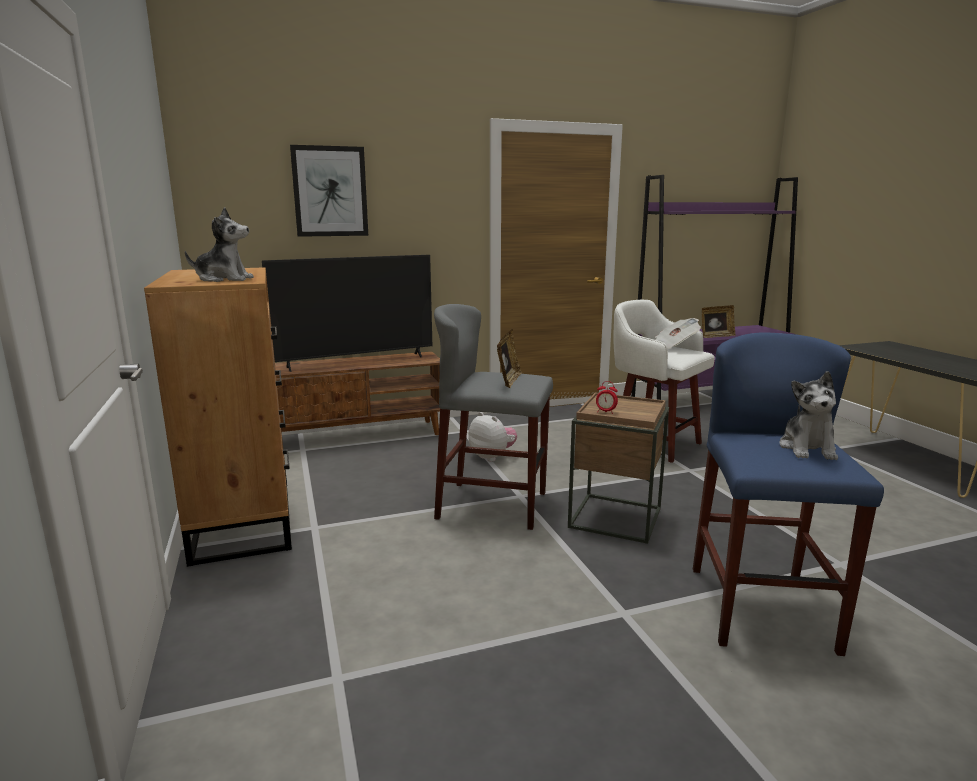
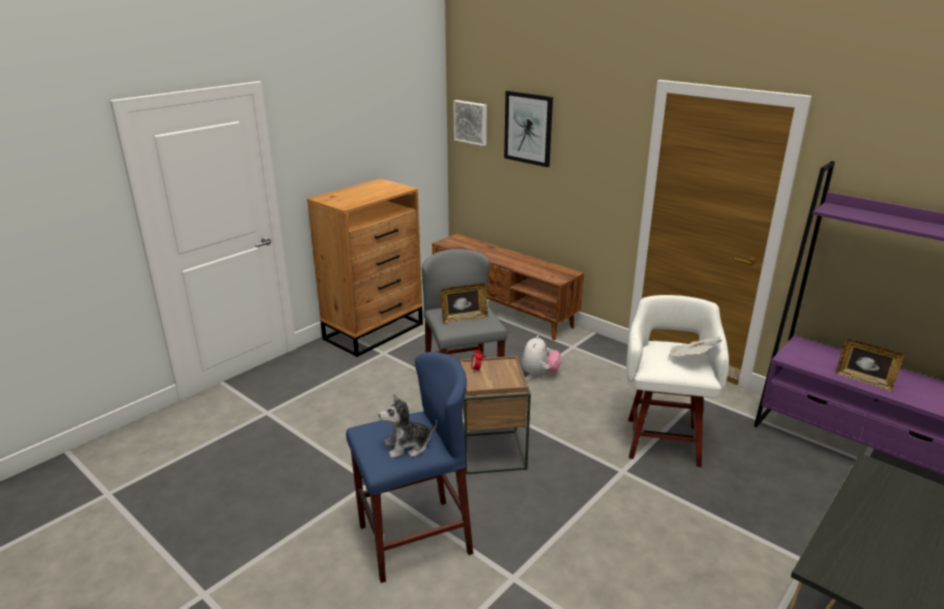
camera: 60 degrees right, 10 degrees up
(224, 279) = (348, 200): plush toy -> none
(227, 196) = (471, 122): none -> picture
(356, 362) = (518, 261): television -> none

